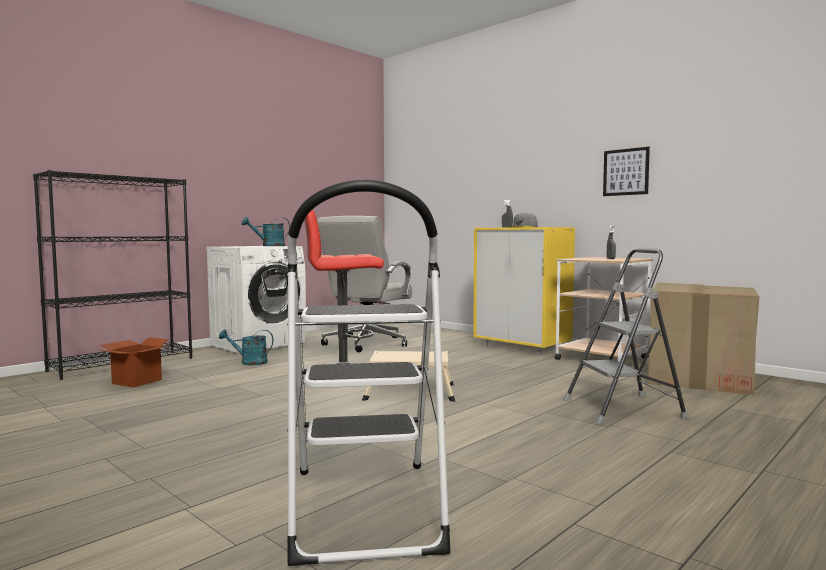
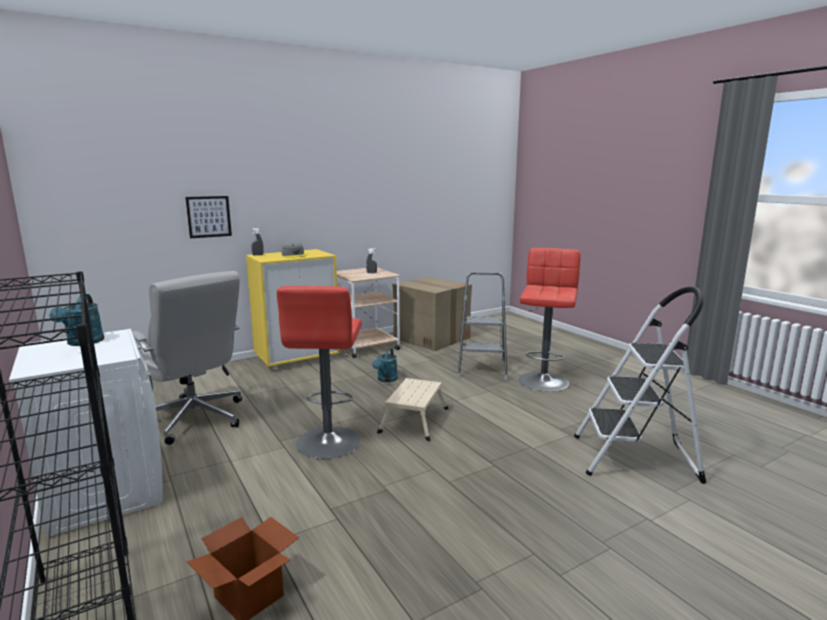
camera: 75 degrees left, 10 degrees up
(249, 362) = (216, 499): turquoise watering can -> turquoise watering can (386, 379)
(626, 172) = (351, 203): picture -> picture (209, 216)
(627, 445) = (544, 381): none -> red stool

